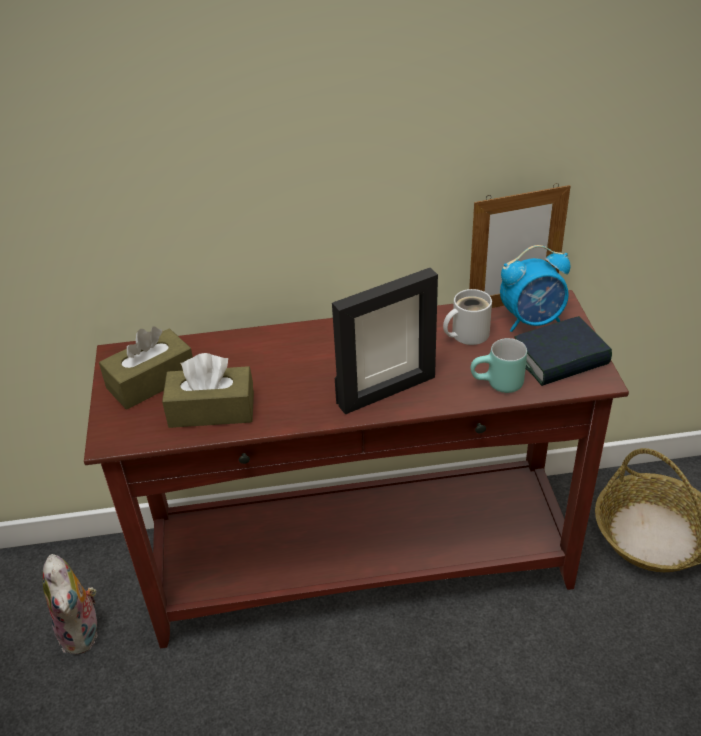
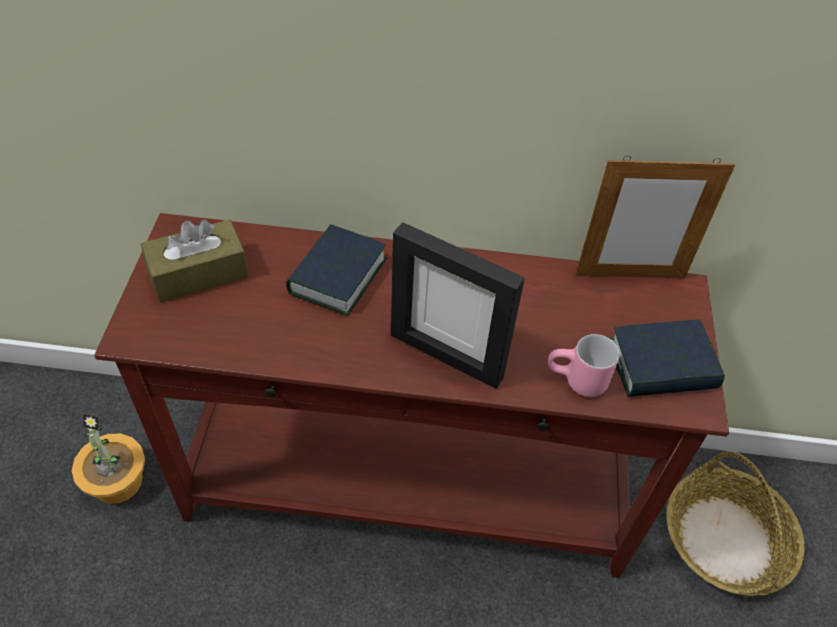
camera: 10 degrees right, 10 degrees up
(83, 632) = (116, 481): plush toy -> potted plant
(211, 410) = (249, 328): brown tissue box -> none
(272, 356) = (337, 276): none -> book
(386, 390) = (447, 354): picture frame -> picture frame turned 45 degrees clockwise
(466, 334) = (563, 303): white mug -> none
(497, 386) = (576, 383): turquoise mug -> pink mug
(532, 320) = (646, 305): alarm clock -> none

